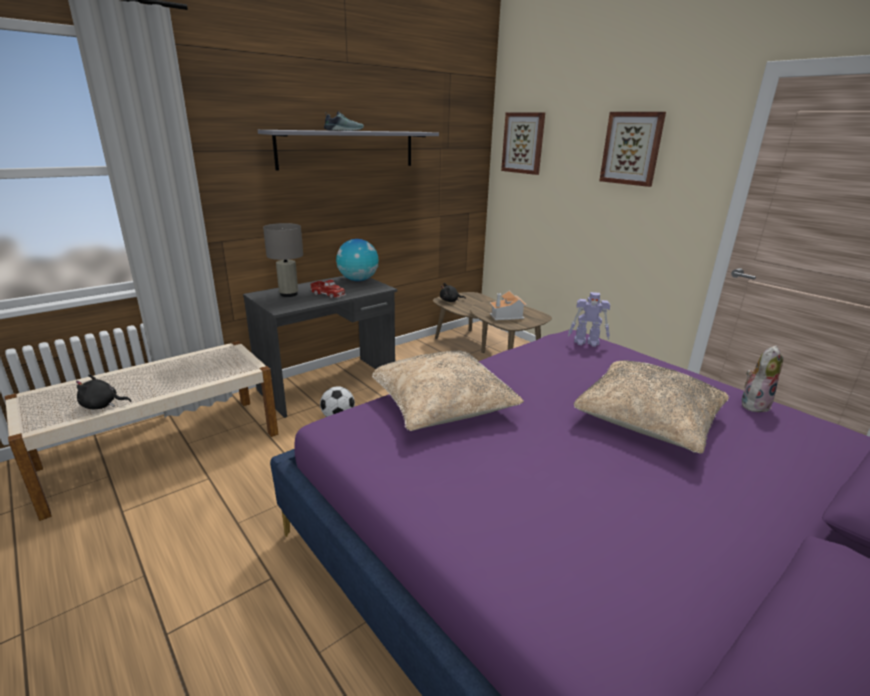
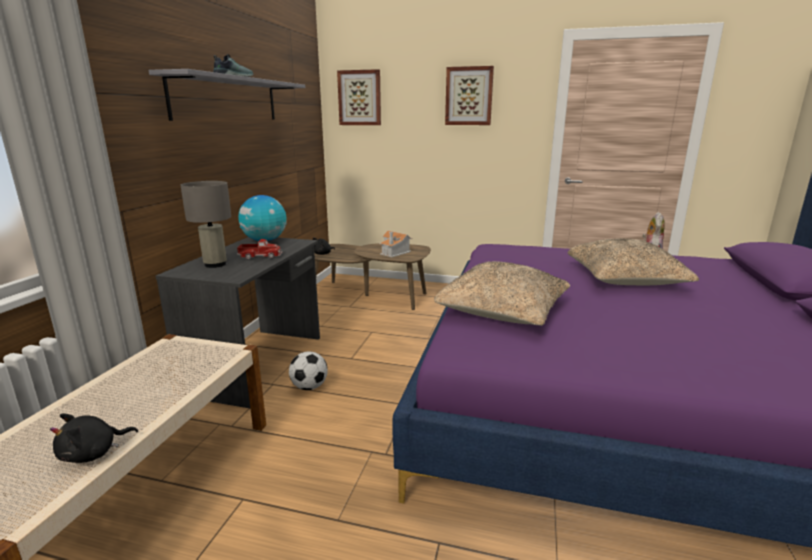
camera: 35 degrees left, 5 degrees down
(587, 342) = (514, 247): toy robot -> none

